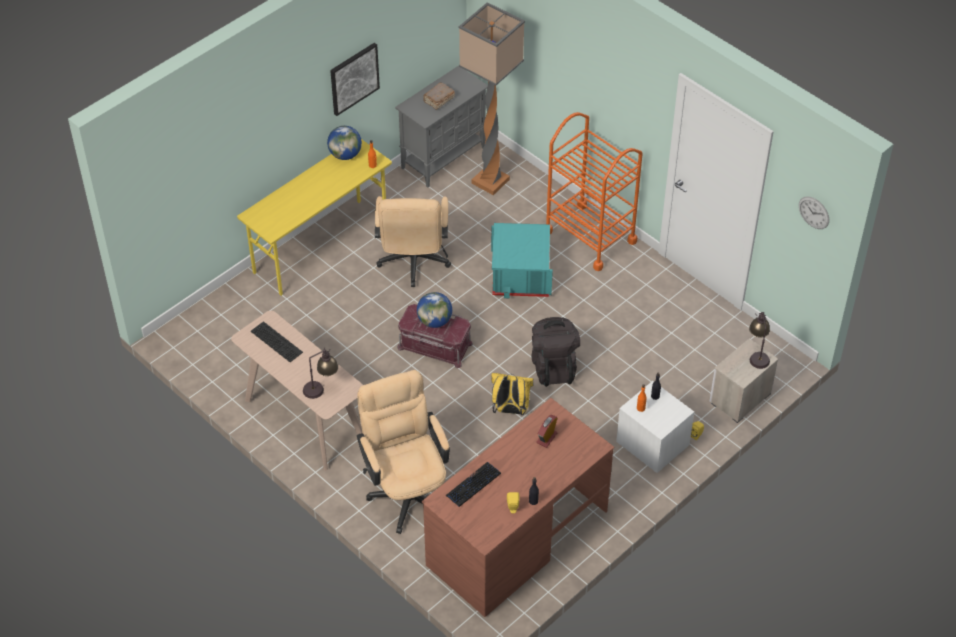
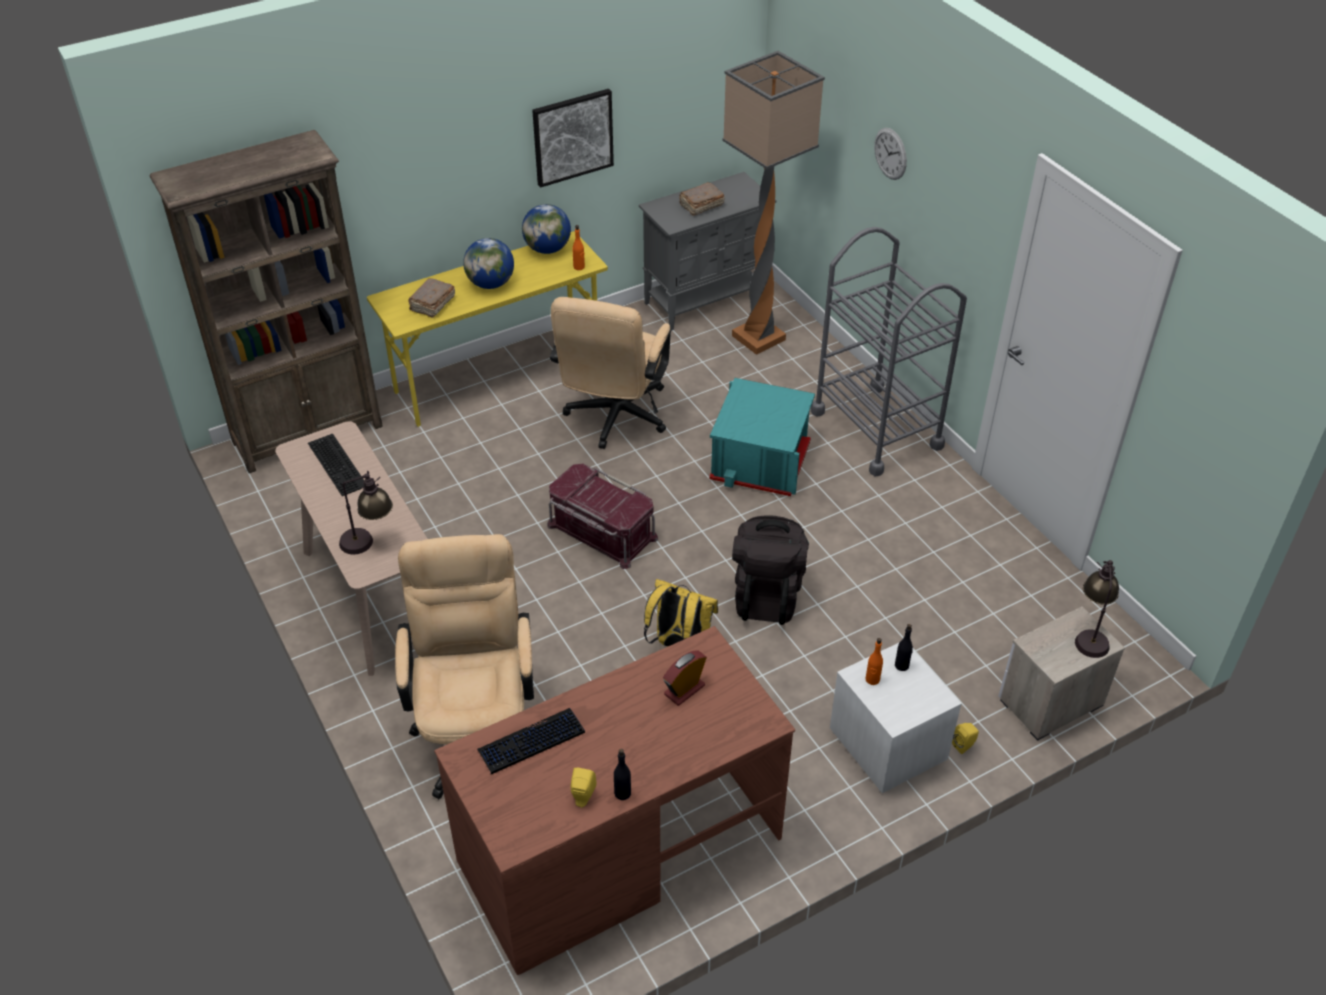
camera: 15 degrees right, 5 degrees down
(207, 316) = (308, 433): none -> brown bookcase
(285, 214) = (432, 304): none -> brown book
(434, 321) = (603, 492): globe -> globe (490, 284)
(590, 236) = (876, 429): orange cart -> grey cart
(814, 212) = (1230, 404): wall clock -> wall clock (890, 153)

